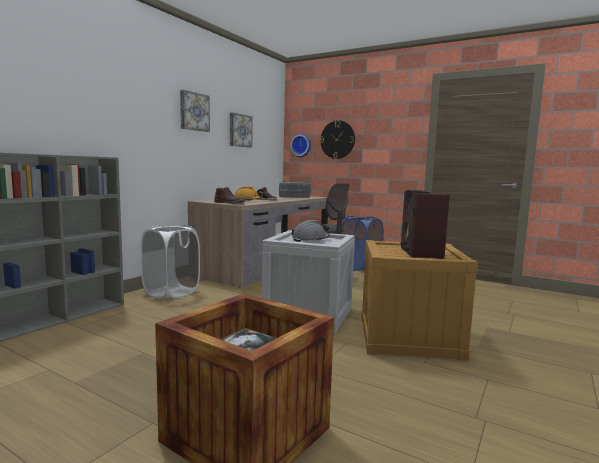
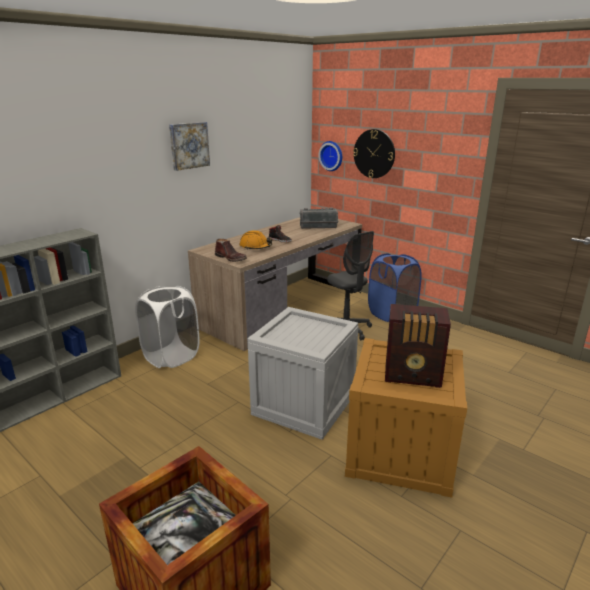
camera: 10 degrees right, 15 degrees up
(239, 130) = (250, 151): picture -> none
(310, 239) = (305, 329): grey hard hat -> none
(420, 253) = (413, 376): radio -> radio turned 90 degrees counterclockwise

